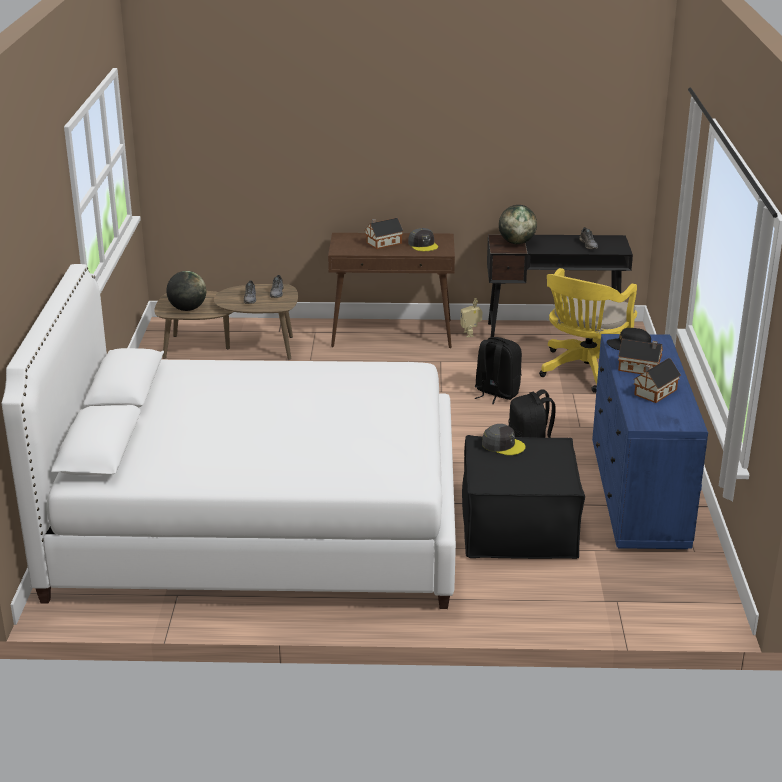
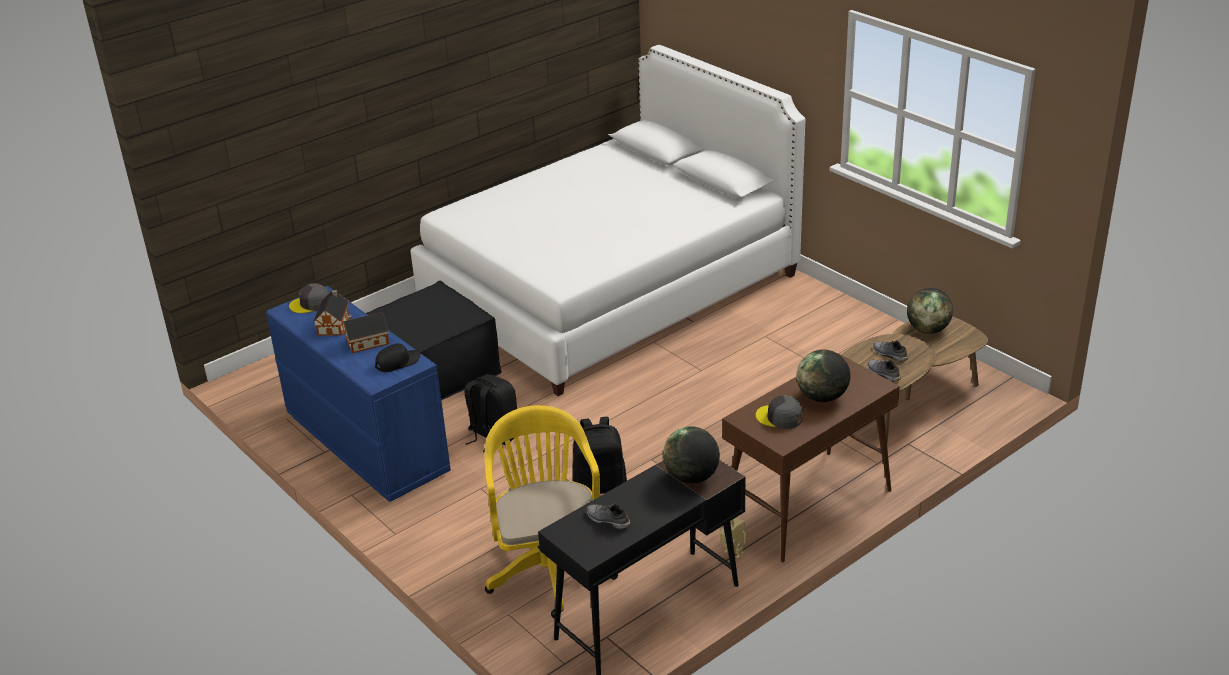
camera: 140 degrees right, 5 degrees up
(382, 243) = (822, 397): toy house -> globe
(503, 445) = (455, 319): grey cap -> grey cap (311, 304)

